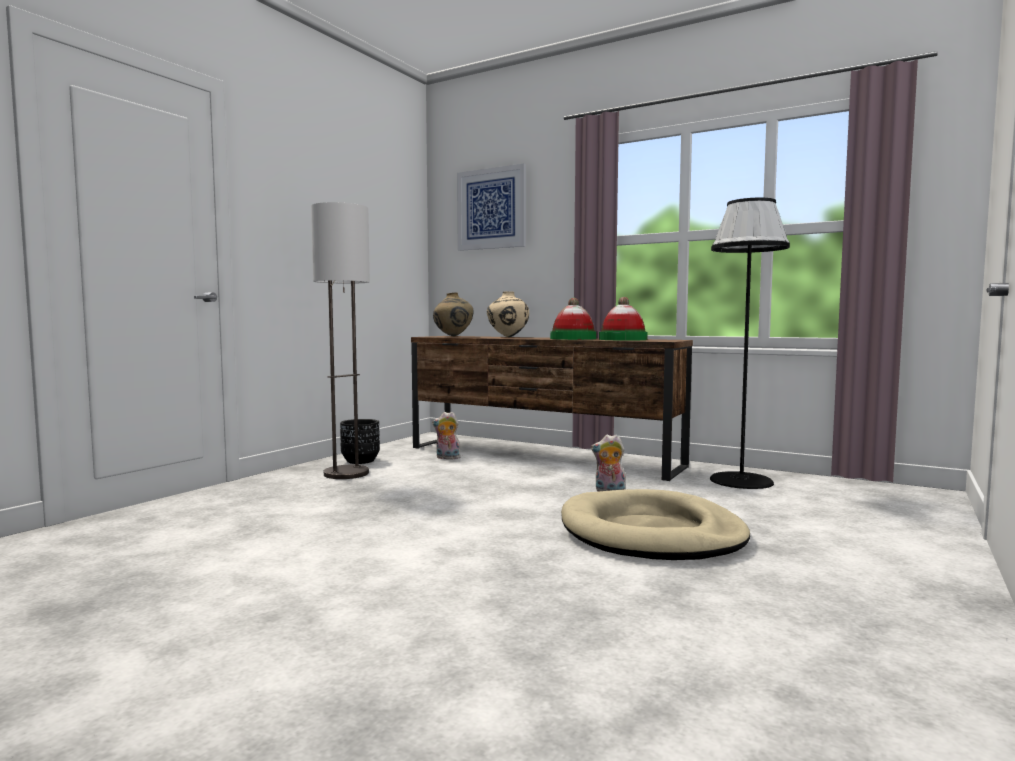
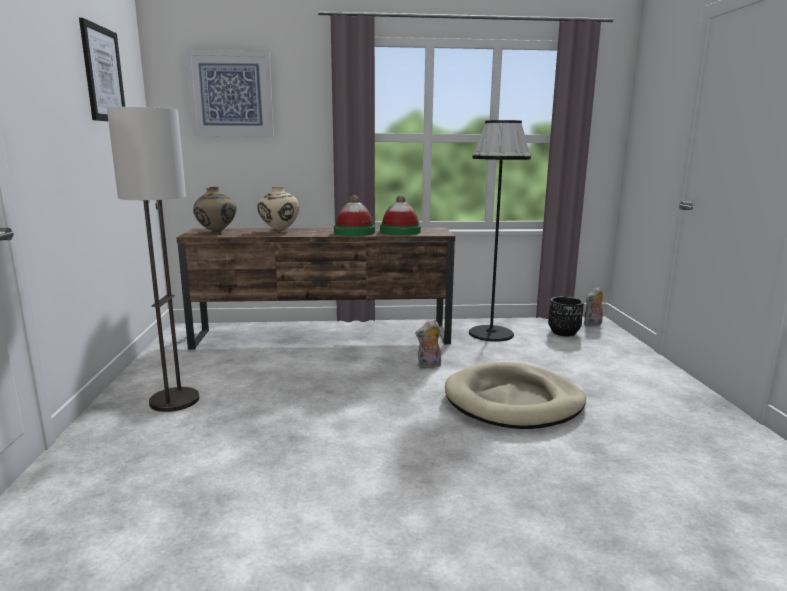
camera: 35 degrees left, 10 degrees up
(360, 461) = (161, 379): black planter -> black planter (564, 332)
(365, 194) = (103, 74): none -> picture
(447, 458) = (244, 356): plush toy -> plush toy (593, 324)

